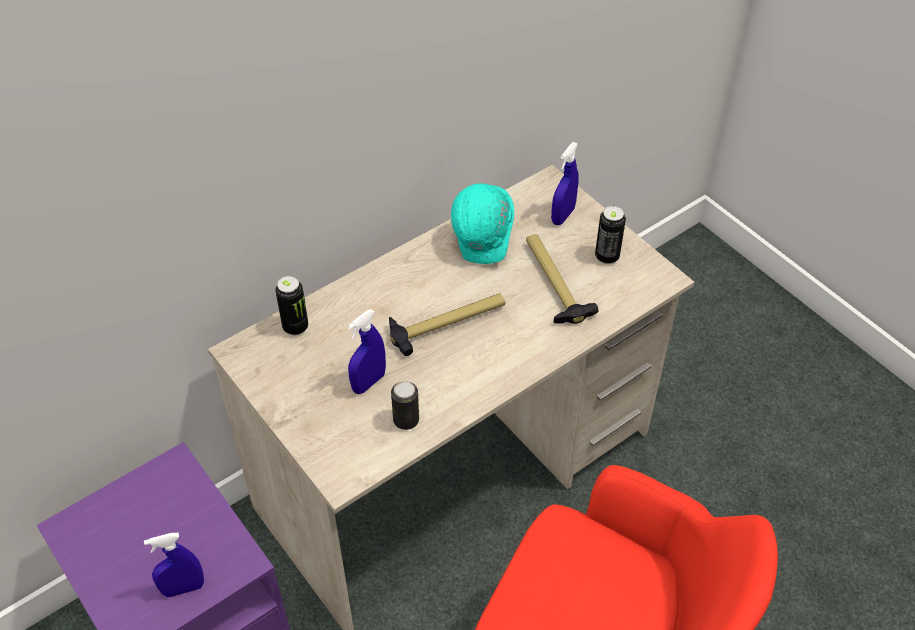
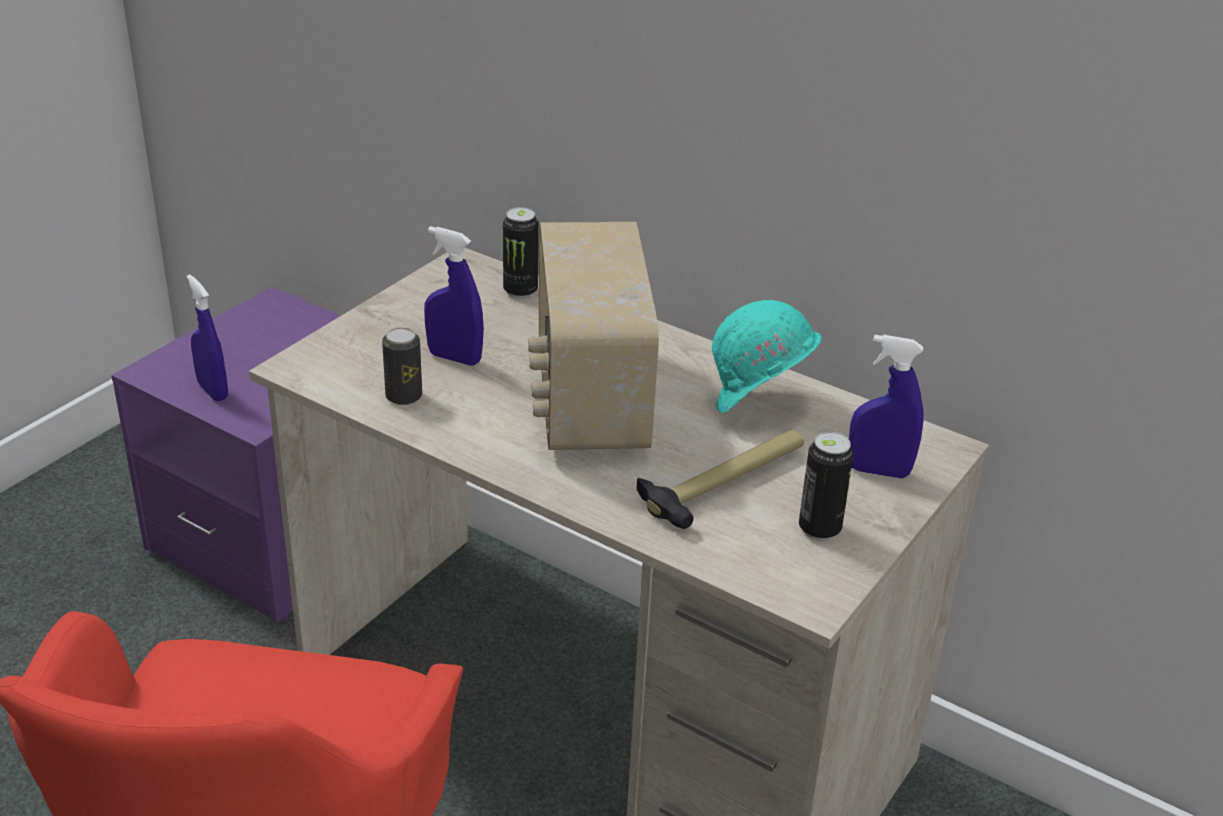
camera: 70 degrees right, 15 degrees down
(447, 324) = (588, 401): hammer -> radio

